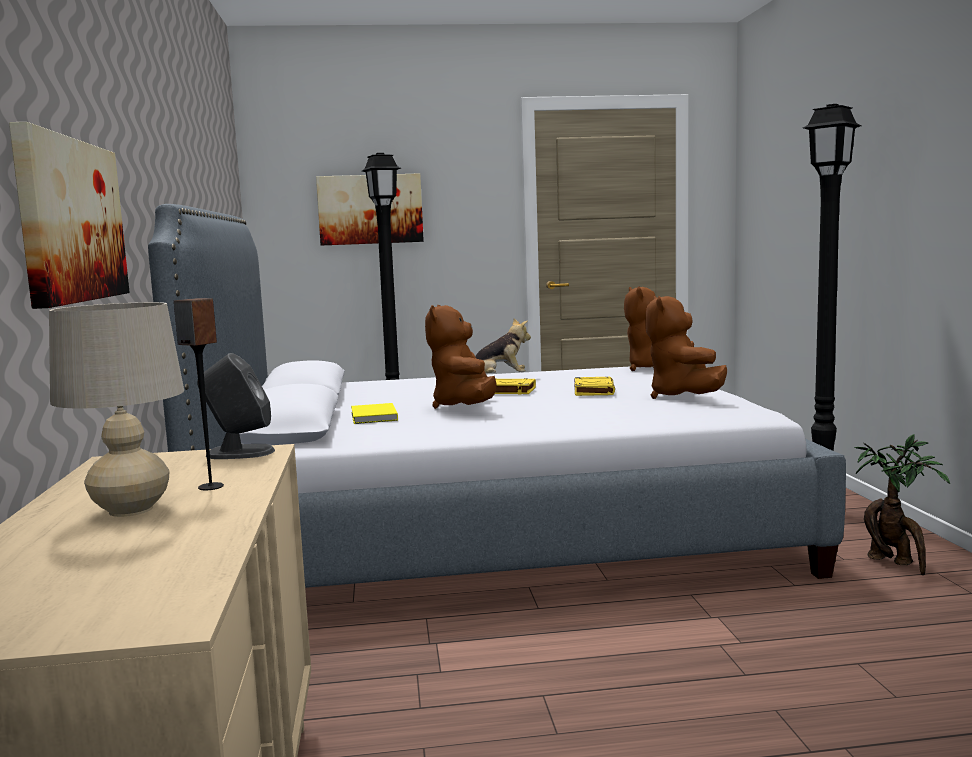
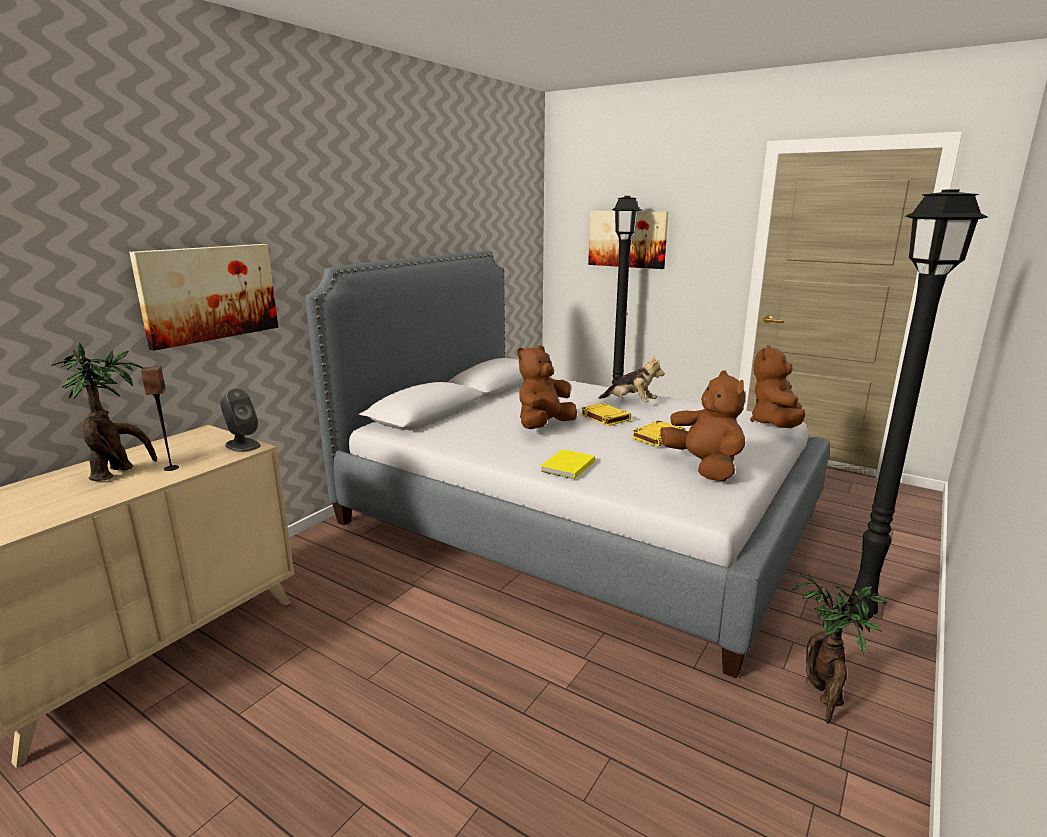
camera: 40 degrees right, 10 degrees up
(131, 510) = (119, 472): beige table lamp -> potted plant
(373, 417) = (479, 418): yellow book -> yellow book (566, 466)
(682, 397) = (704, 467): brown plush toy -> brown plush toy turned 120 degrees clockwise

